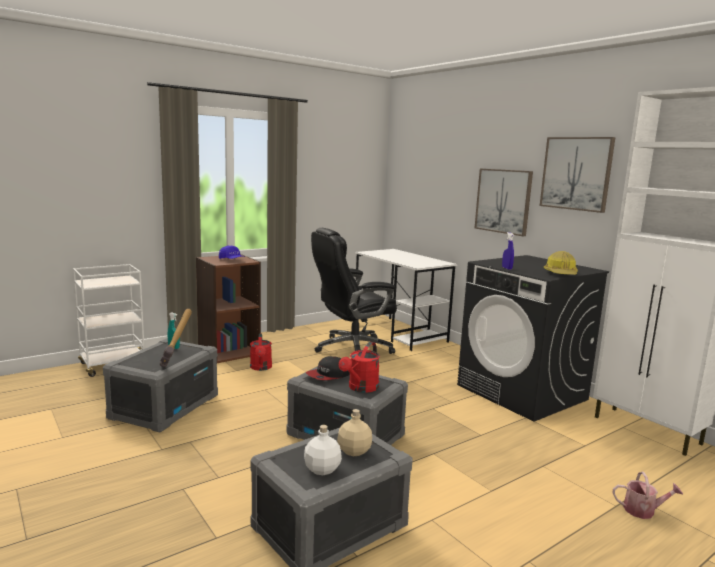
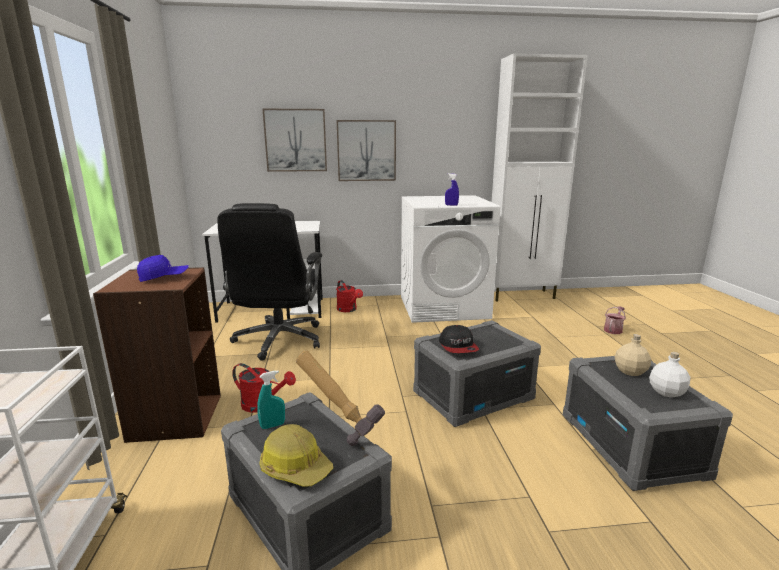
camera: 60 degrees left, 5 degrees up
(361, 388) = (497, 340): red watering can -> red watering can (348, 310)
(522, 392) = (444, 307): black washing machine -> white washing machine
(561, 274) = (480, 201): hard hat -> hard hat (296, 467)
(576, 173) = (437, 120): picture -> picture (295, 140)

